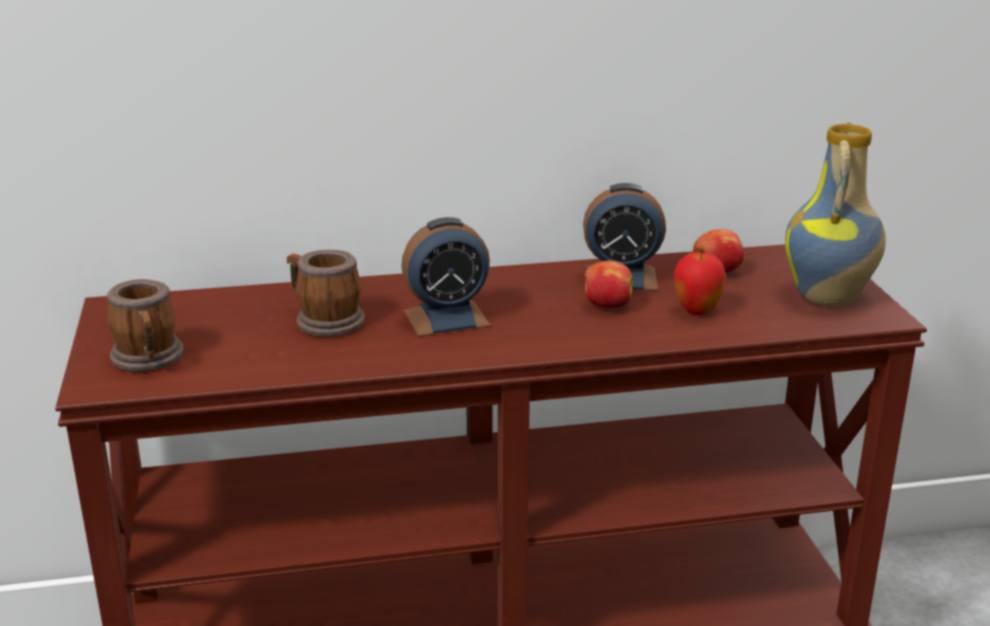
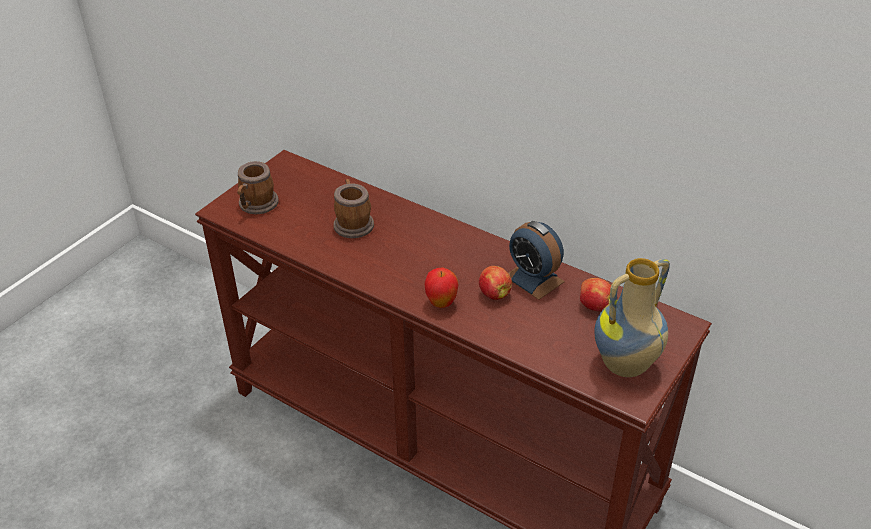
camera: 45 degrees right, 15 degrees up
(446, 318) = (406, 254): alarm clock -> none
(696, 311) = (534, 327): apple -> apple (441, 303)

